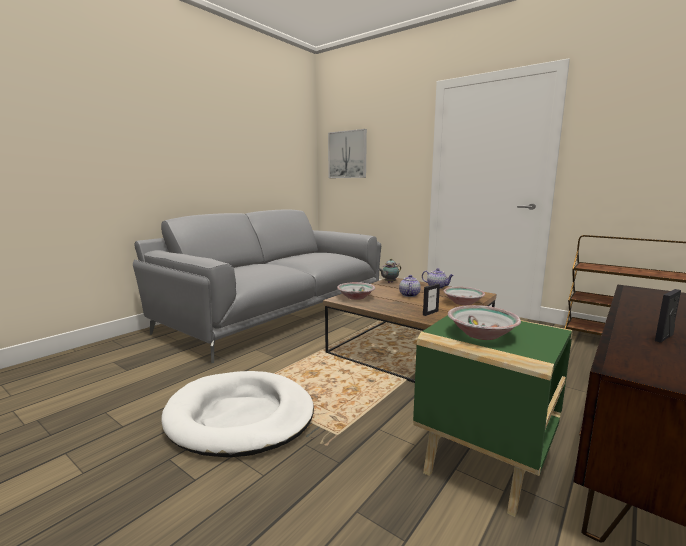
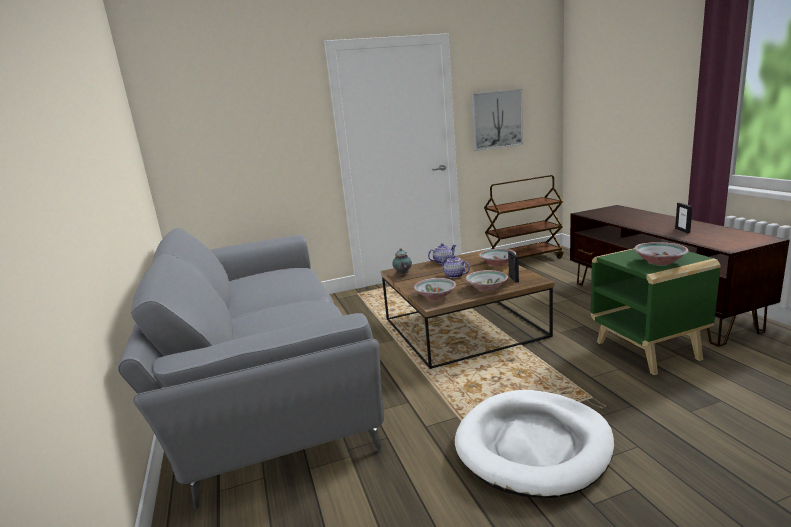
camera: 55 degrees left, 5 degrees up
(347, 154) = (204, 133): picture -> picture (496, 119)
(394, 308) = (487, 288): none -> bowl

